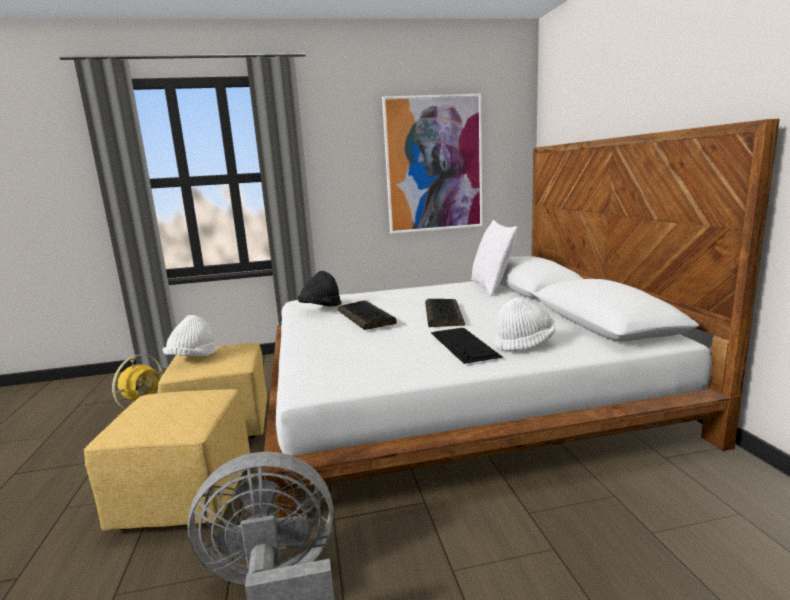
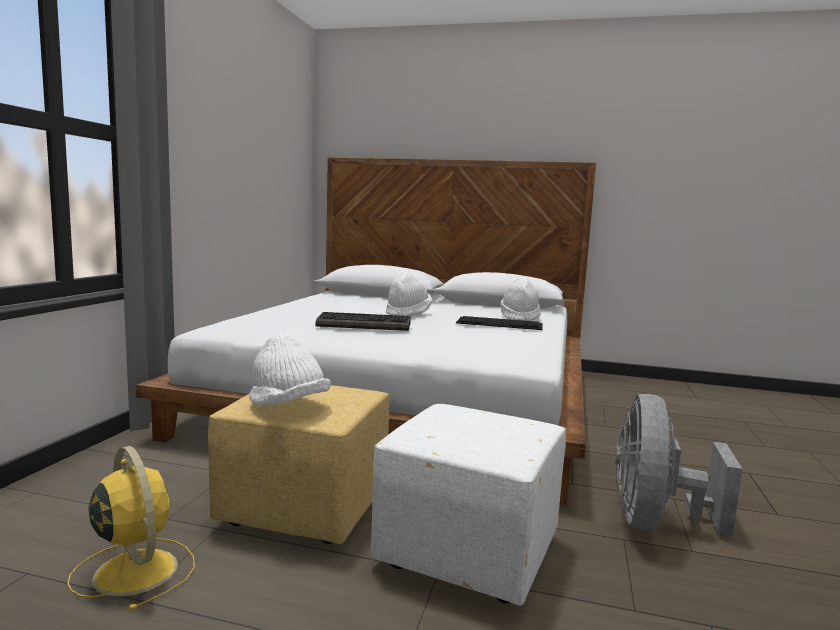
camera: 65 degrees left, 5 degrees down
(183, 496) = (466, 553): yellow ottoman -> white ottoman
(321, 308) = (287, 327): black hat -> none
(434, 164) = (257, 158): picture -> none
(442, 314) = (408, 314): keyboard -> white hat
(492, 287) = (352, 296): white pillow -> none

